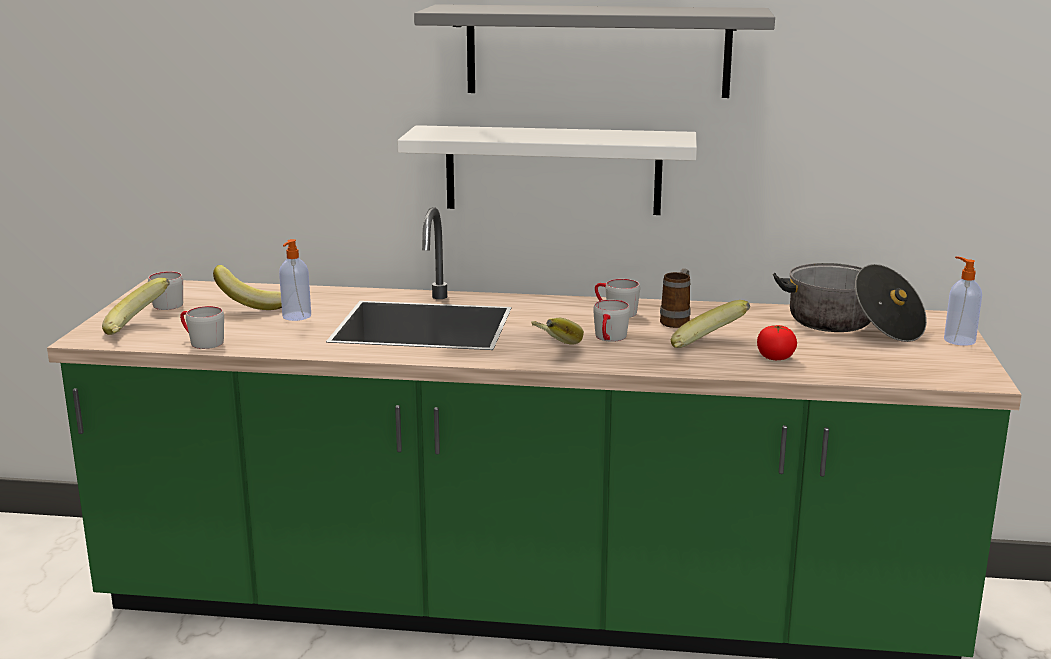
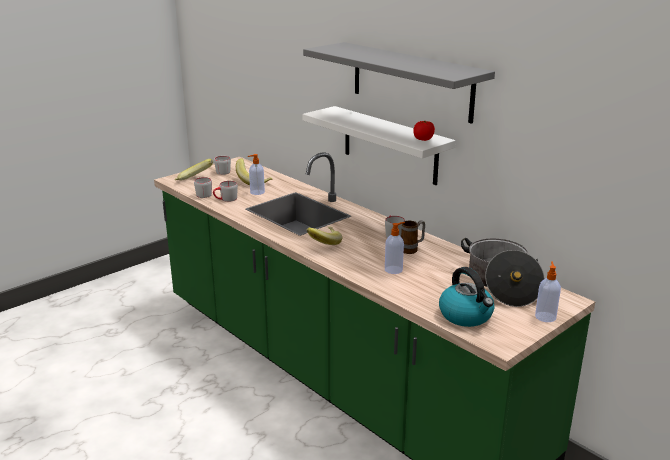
camera: 40 degrees right, 5 degrees up
(609, 339) = (359, 248): grey mug -> grey mug (225, 199)
(707, 348) = (394, 269): banana -> soap dispenser
(775, 358) = (417, 287): tomato -> tomato (423, 139)
(890, 367) = (466, 316): none -> kettle

